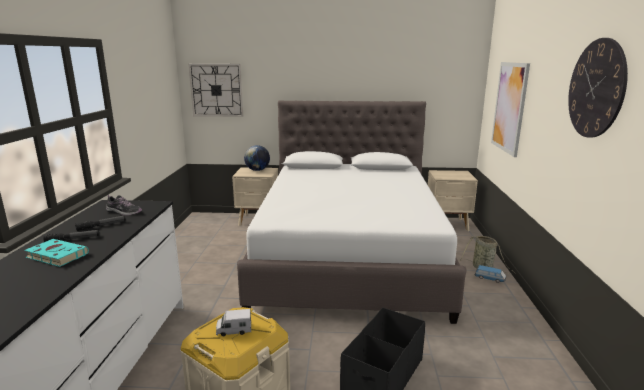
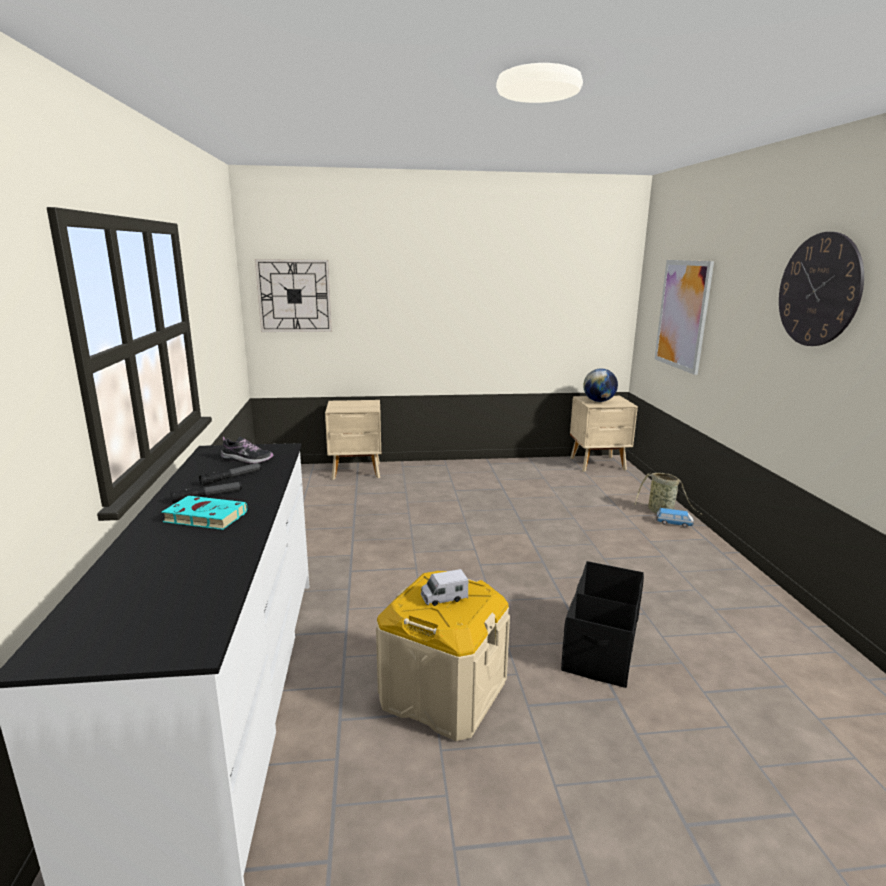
camera: 10 degrees left, 0 degrees up
(257, 170) = (354, 403): globe -> globe (599, 401)
(349, 256) = (495, 508): white bed -> none

